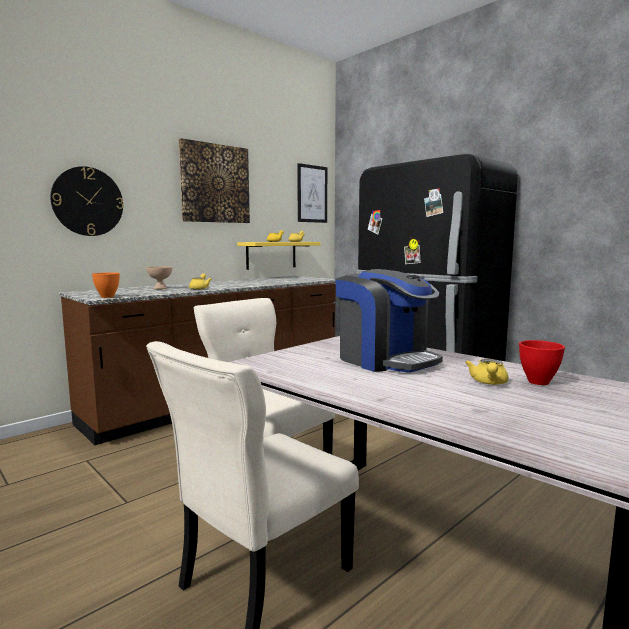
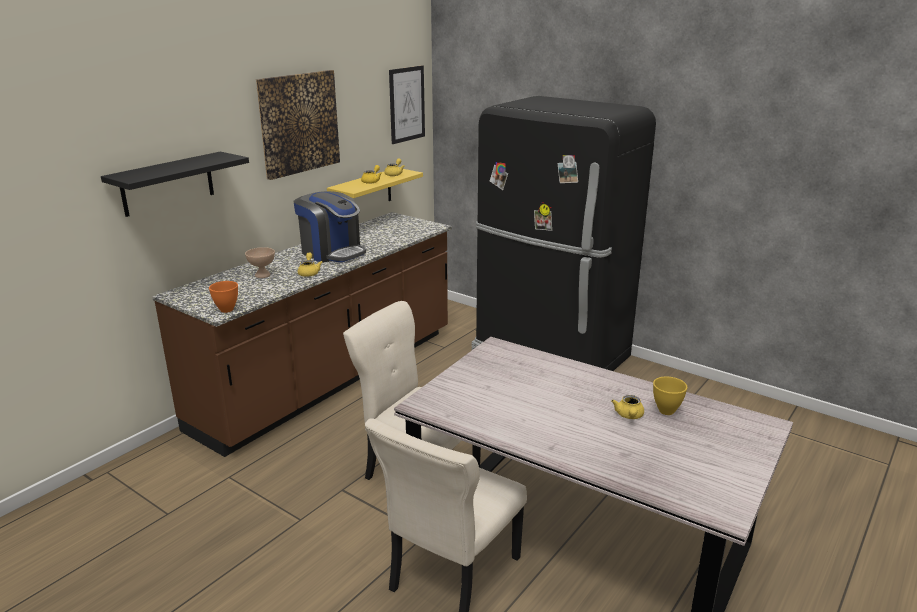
camera: 10 degrees left, 15 degrees up
(88, 201) = (167, 184): wall clock -> black shelf
(385, 360) = (540, 386): coffee machine -> coffee machine (332, 252)
(539, 382) = (667, 411): red bowl -> yellow bowl

